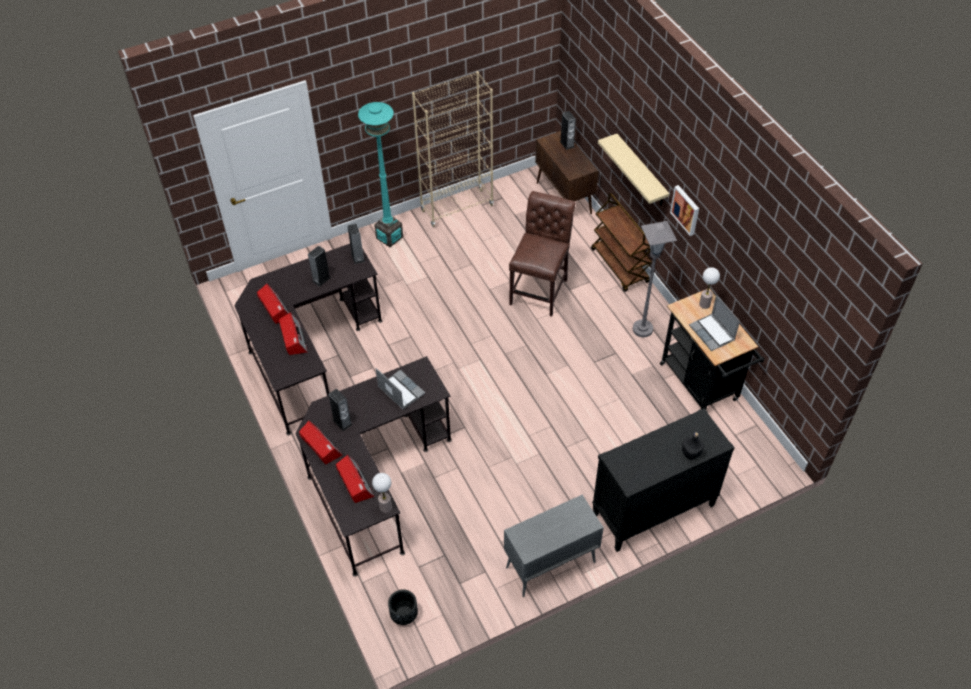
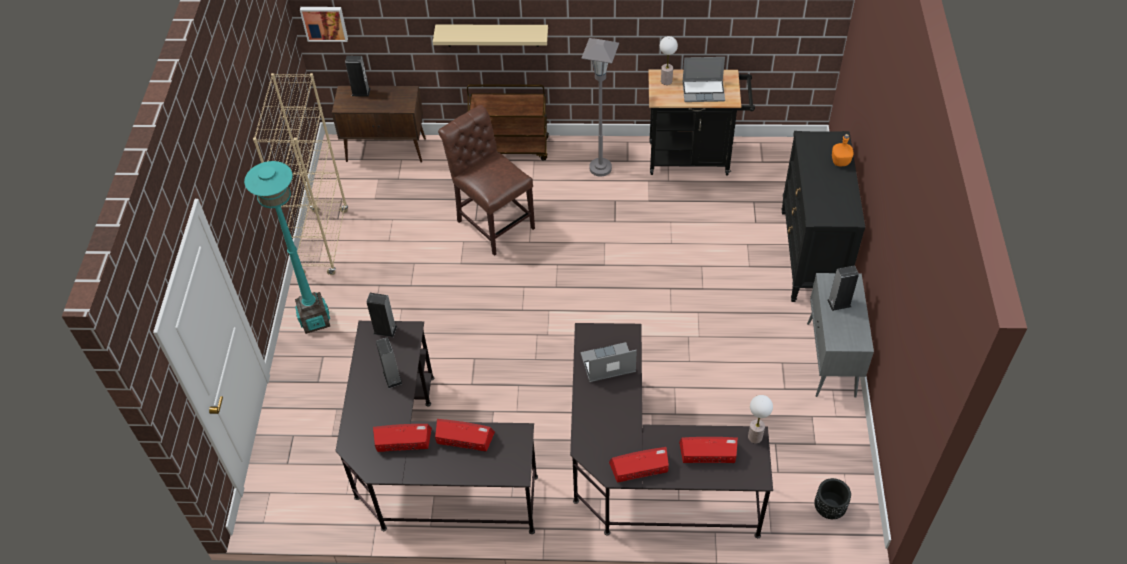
camera: 60 degrees left, 0 degrees up
(342, 422) = (618, 434): speaker -> speaker (839, 303)
(686, 209) = (580, 22): picture -> picture (324, 22)
(690, 453) = (840, 162): black bottle -> orange bottle

